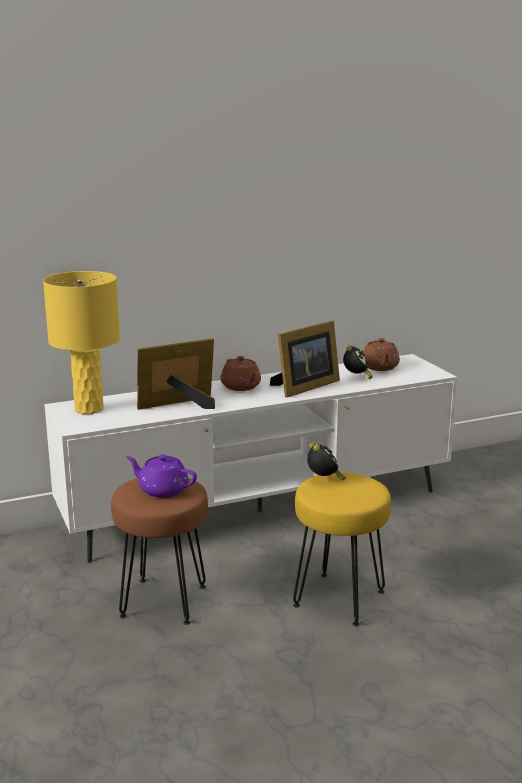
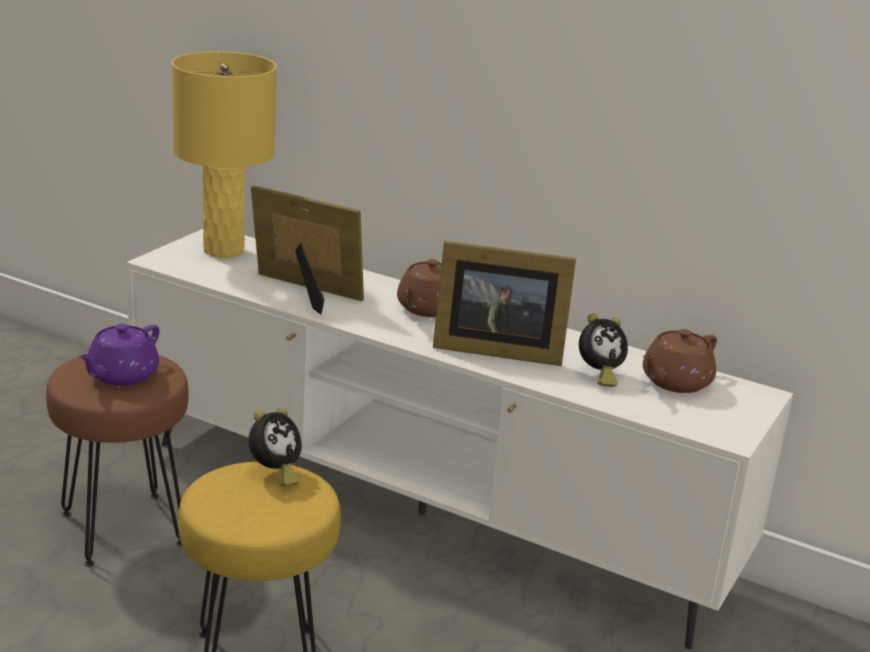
camera: 50 degrees right, 5 degrees up
(162, 490) = (121, 376): purple teapot -> purple teapot turned 135 degrees counterclockwise

